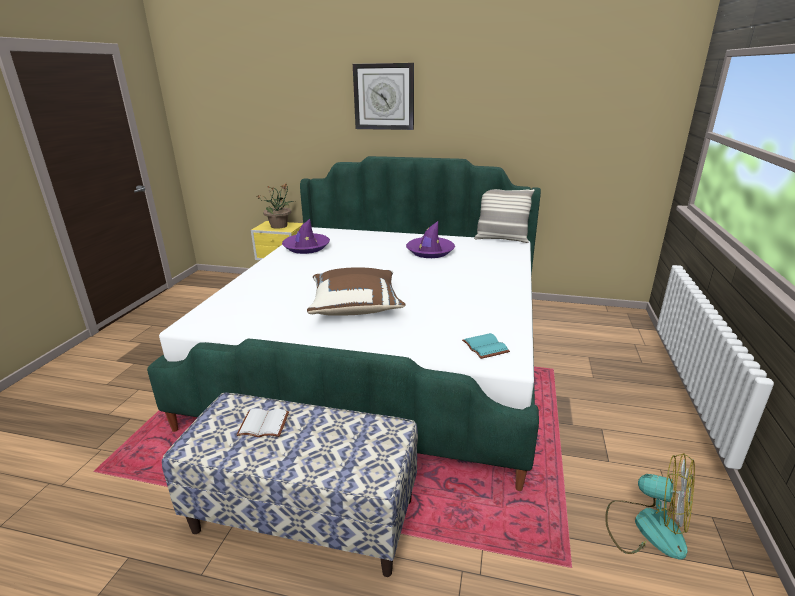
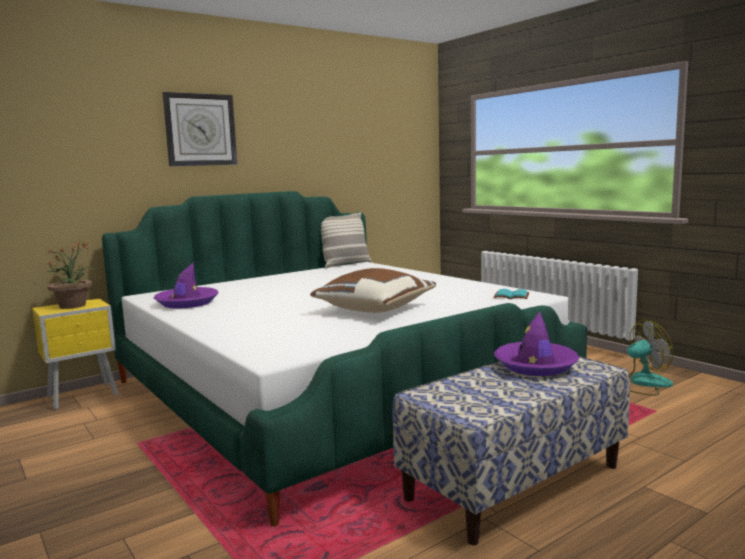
camera: 50 degrees left, 15 degrees down
(265, 424) = (479, 386): white book -> none
(430, 252) = (317, 279): purple hat -> purple hat (535, 366)

